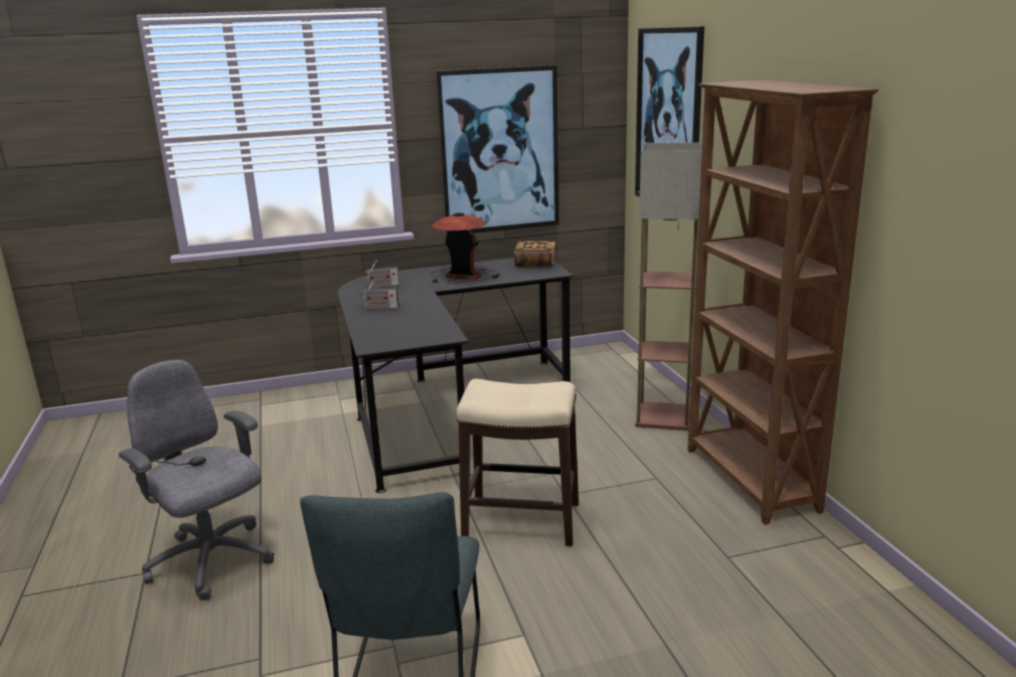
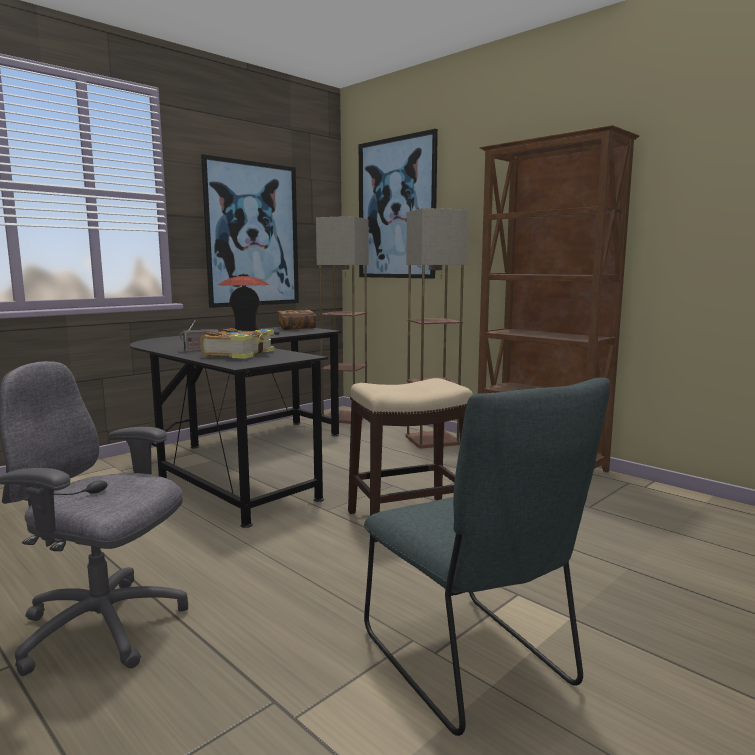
camera: 30 degrees left, 10 degrees down
(382, 286) = (175, 342): radio -> none
(400, 322) = (240, 354): none -> book
(603, 362) = (344, 417): none -> floor lamp

